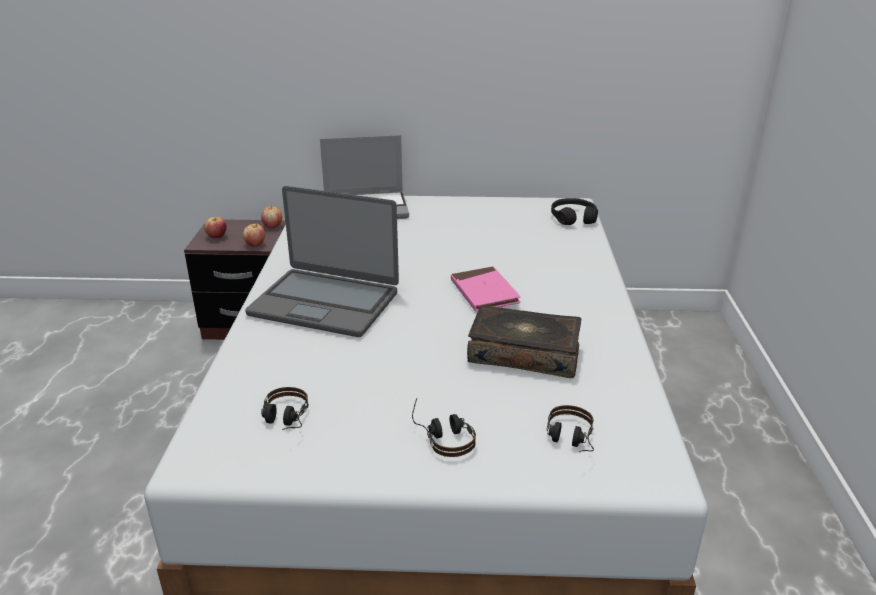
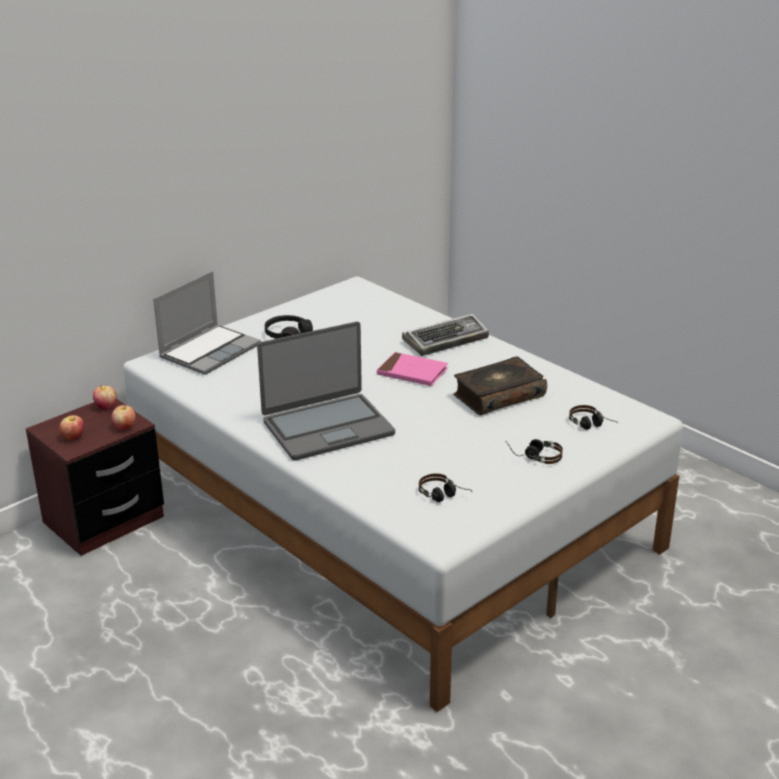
camera: 45 degrees left, 0 degrees up
(570, 279) = (446, 340): none -> keyboard
(573, 218) = (373, 296): black headphones -> black headphones (287, 335)

